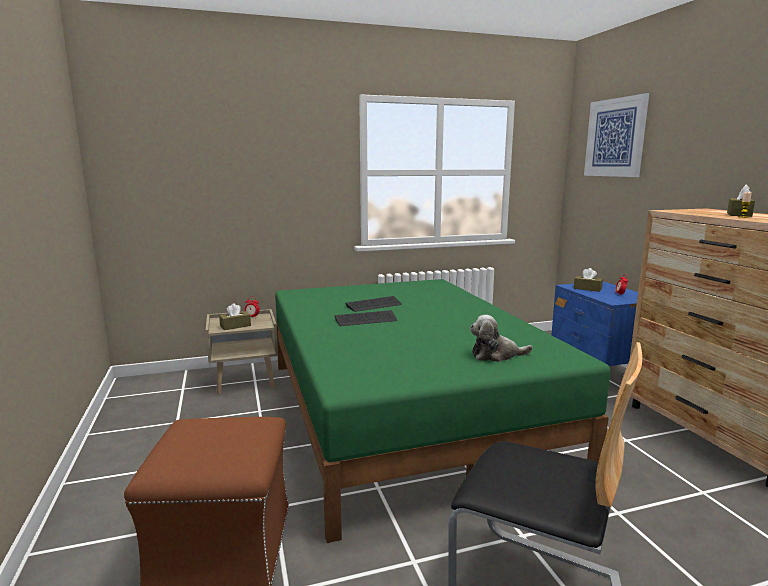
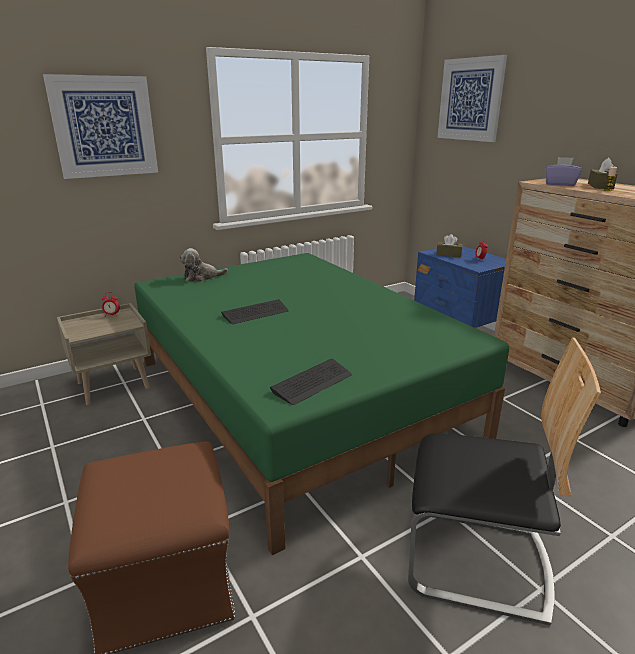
camera: 15 degrees left, 10 degrees up
(235, 326) = (97, 329): brown tissue box -> none
(267, 158) = (104, 127): none -> picture
(374, 305) = (254, 293): keyboard -> keyboard (312, 383)
(496, 355) = (405, 343): plush toy -> plush toy (202, 277)
(693, 212) = (560, 184): none -> purple tissue box

